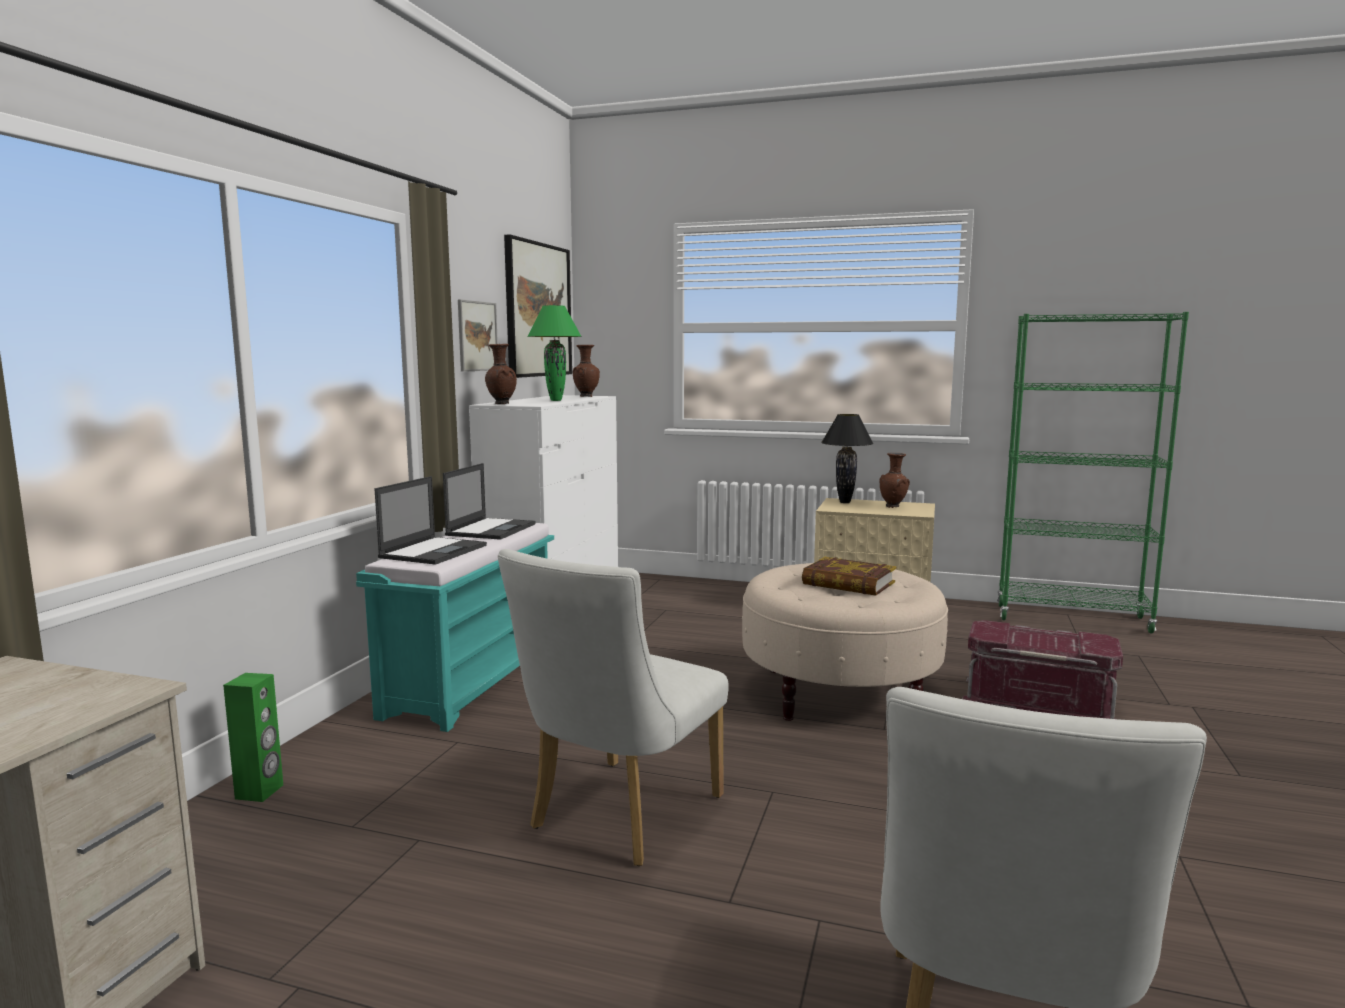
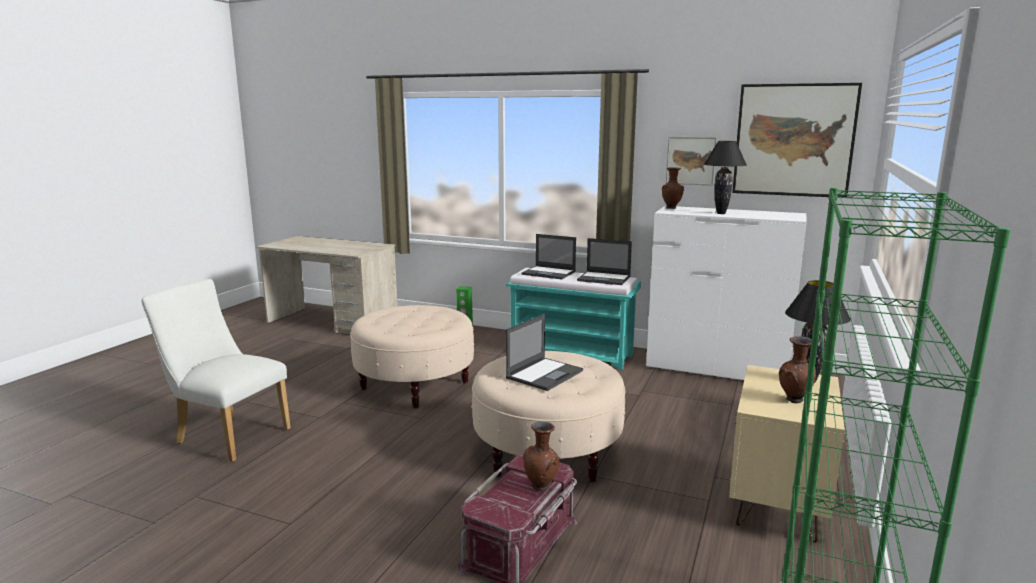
camera: 95 degrees right, 5 degrees up
(556, 400) = (721, 213): green table lamp -> black table lamp
(586, 396) = (780, 217): brown vase -> brown vase (541, 487)
(618, 818) = (415, 385): white chair -> beige ottoman
(848, 583) = (545, 374): book -> laptop

